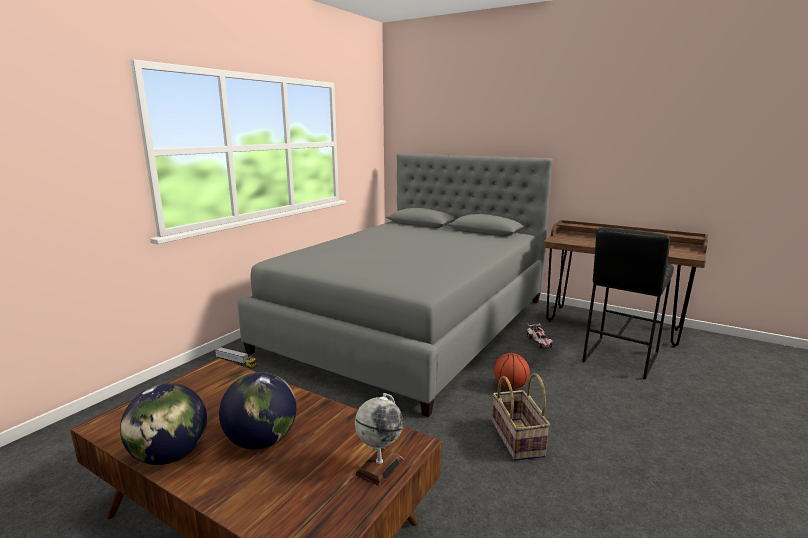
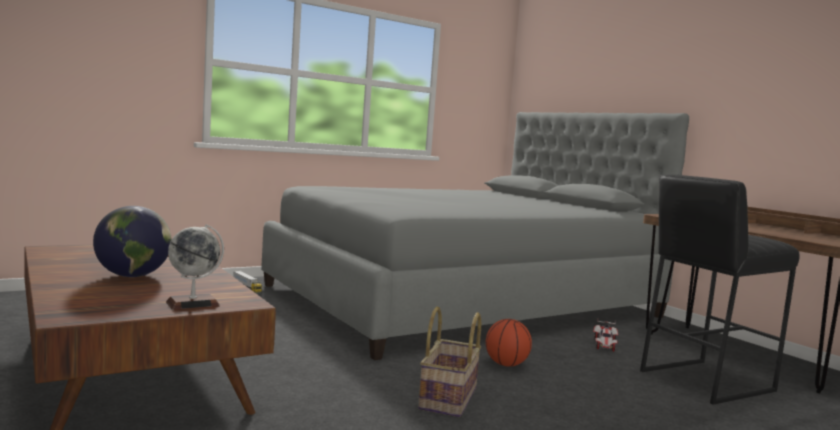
camera: 25 degrees right, 10 degrees down
(170, 456) = (59, 267): globe -> none

